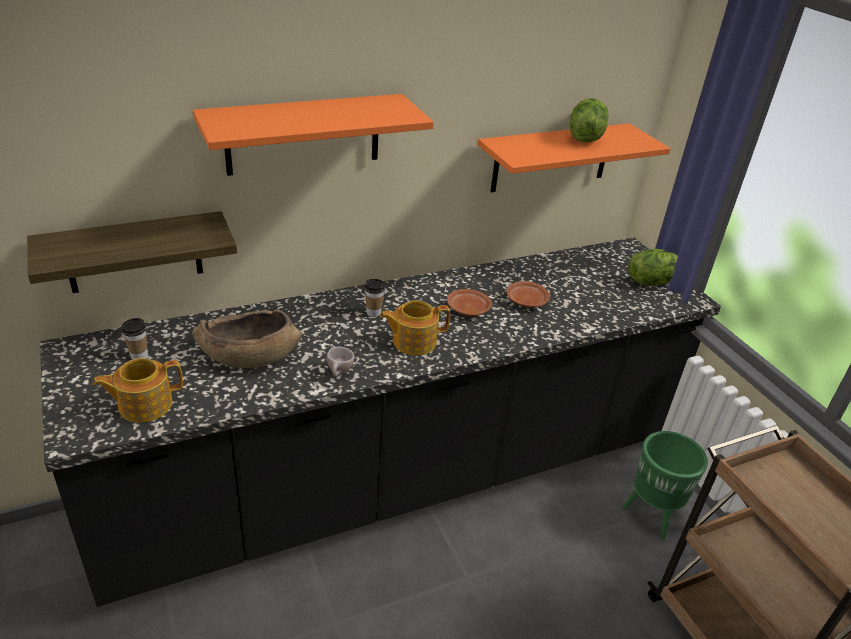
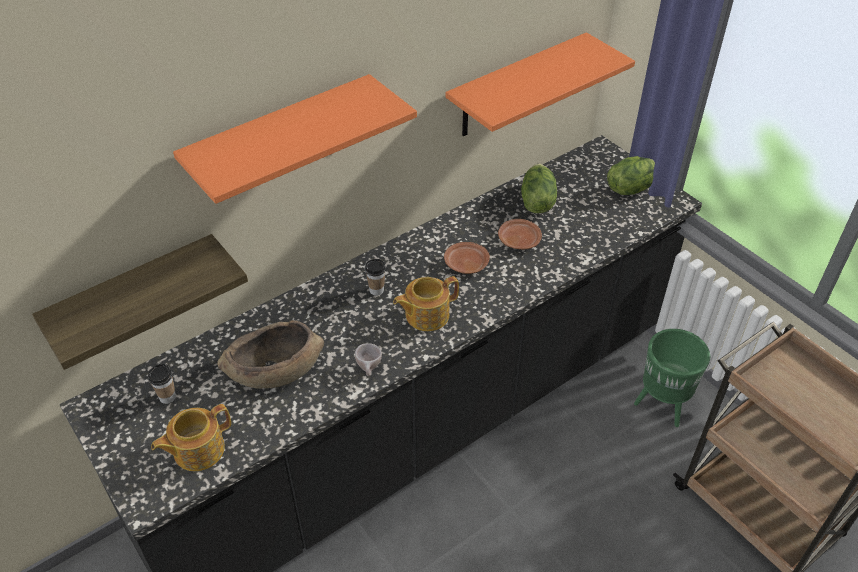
camera: 10 degrees left, 10 degrees up
(584, 137) = (549, 65): lettuce -> lettuce (536, 201)

